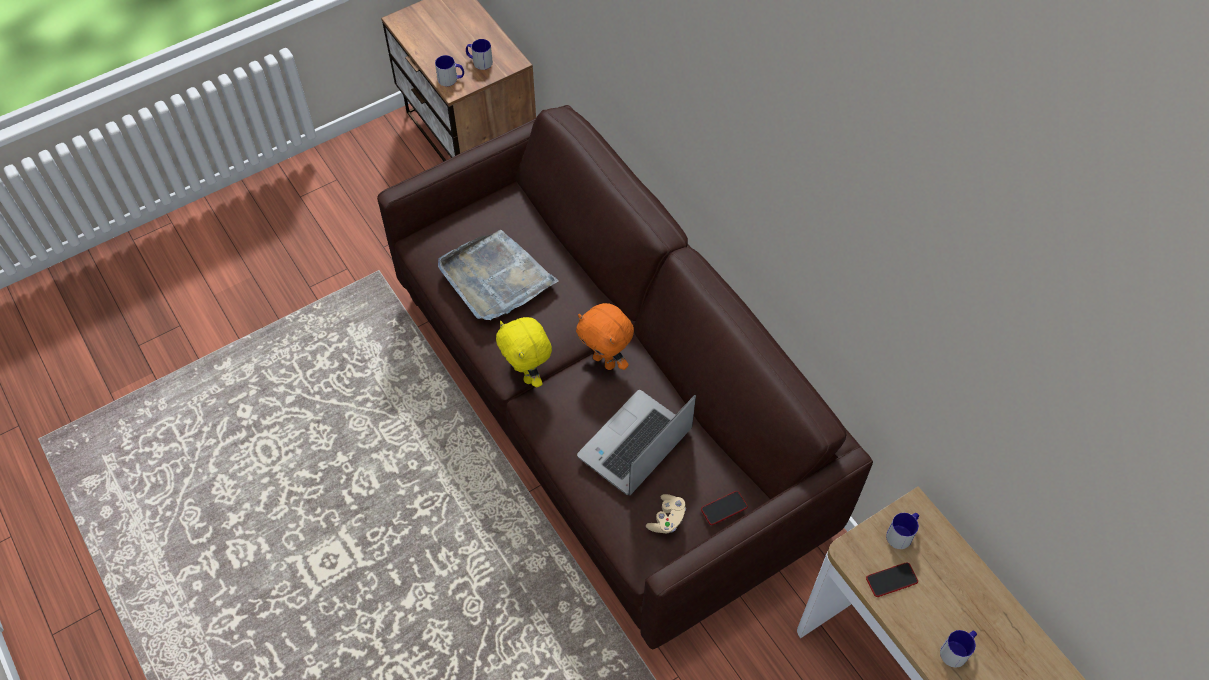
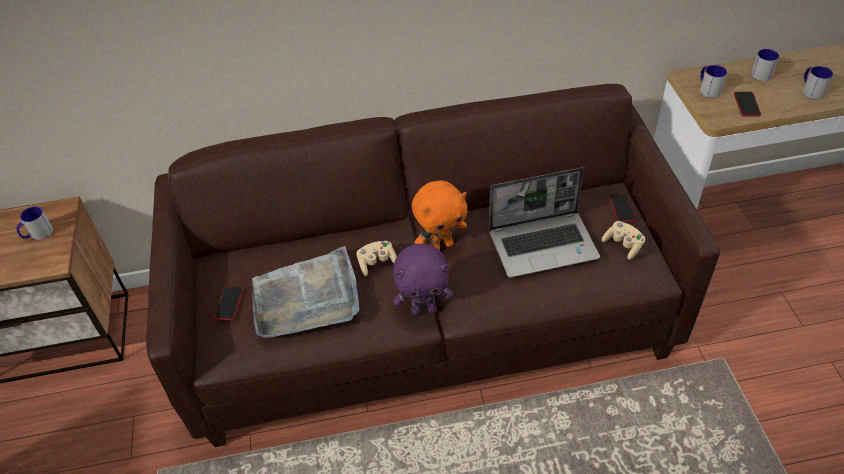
camera: 65 degrees left, 10 degrees down
(451, 79) = (39, 262): mug -> mug (762, 73)
(470, 226) = (229, 303): none -> phone
(527, 374) = (424, 309): yellow plush toy -> purple plush toy
(558, 316) = (377, 263): none -> beige game controller
(635, 446) = (544, 244): laptop -> laptop turned 75 degrees counterclockwise

